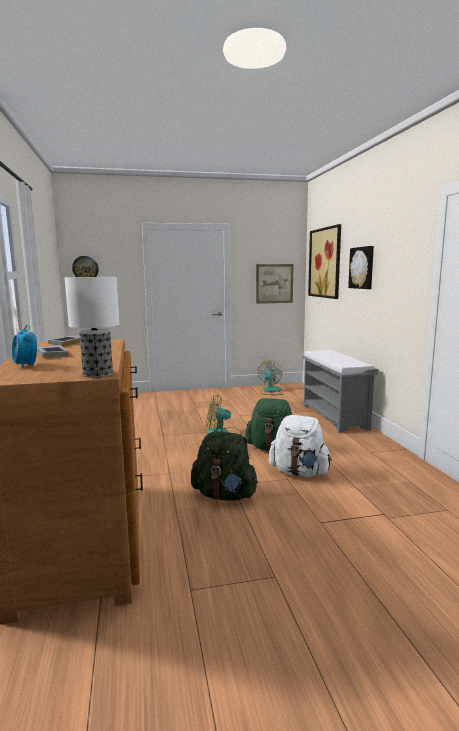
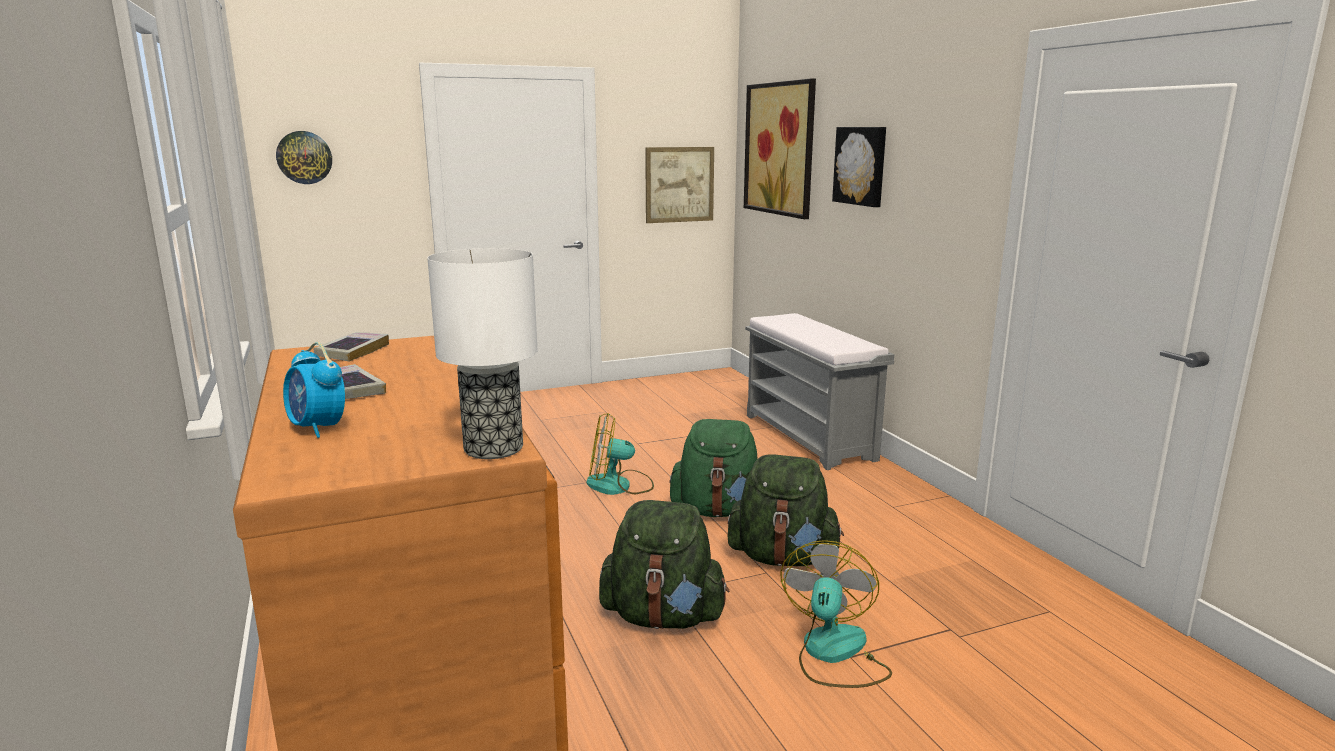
camera: 10 degrees left, 5 degrees up
(270, 391) = (678, 389): fan -> fan (833, 654)
(299, 472) = (783, 558): white backpack -> green backpack

